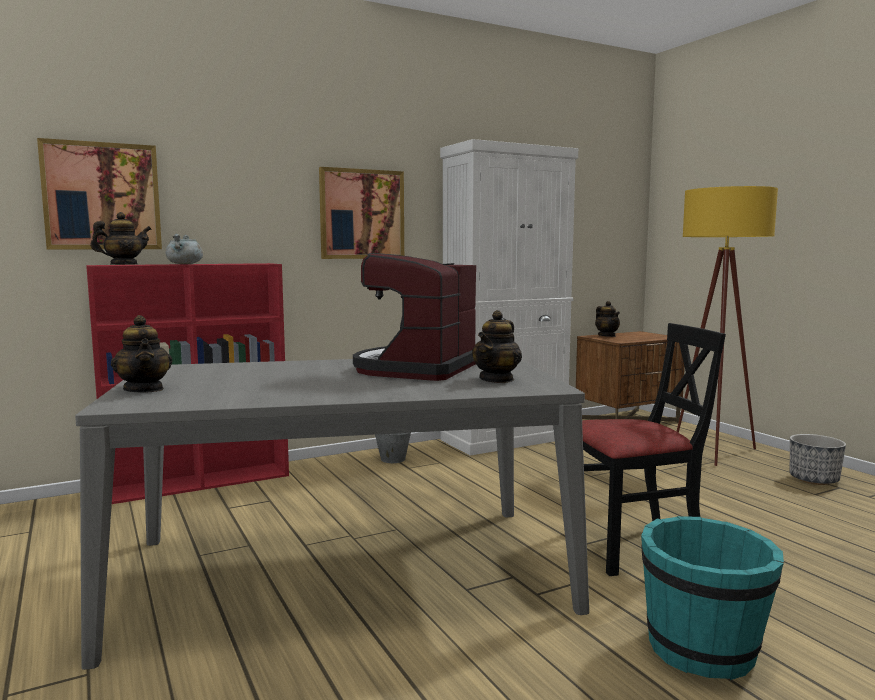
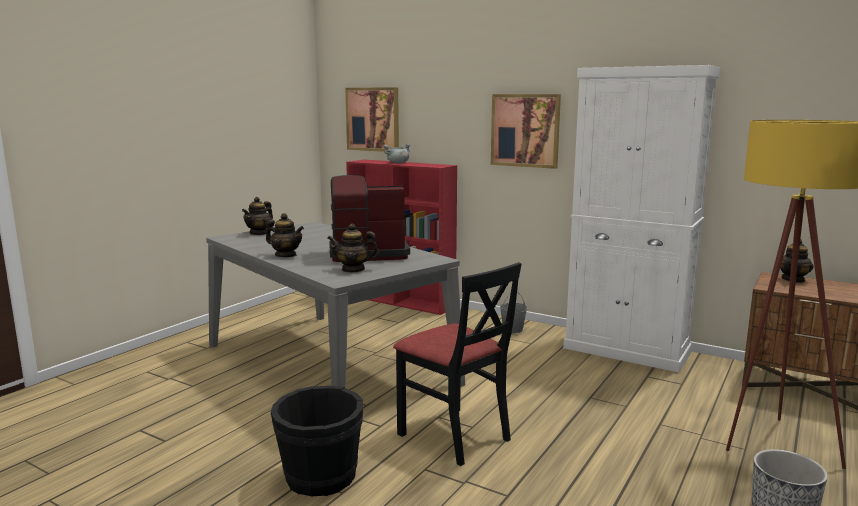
camera: 60 degrees right, 5 degrees up
(123, 264) = (369, 161): teapot -> teapot (286, 255)
(703, 649) = (320, 477): turquoise bucket -> black bucket

